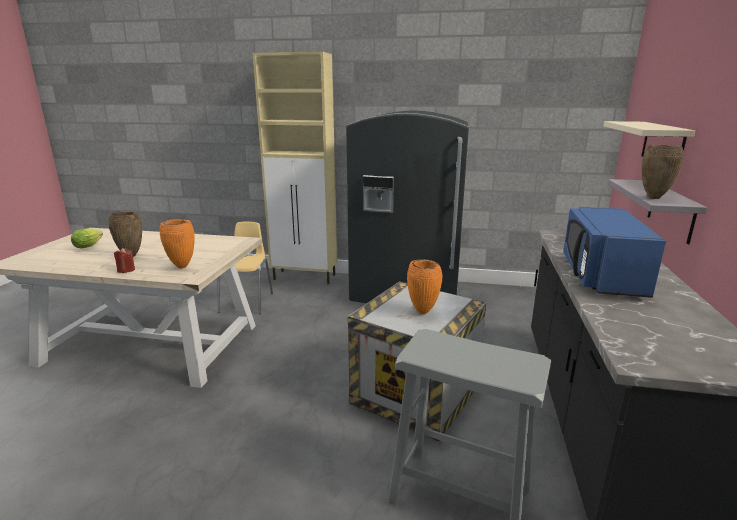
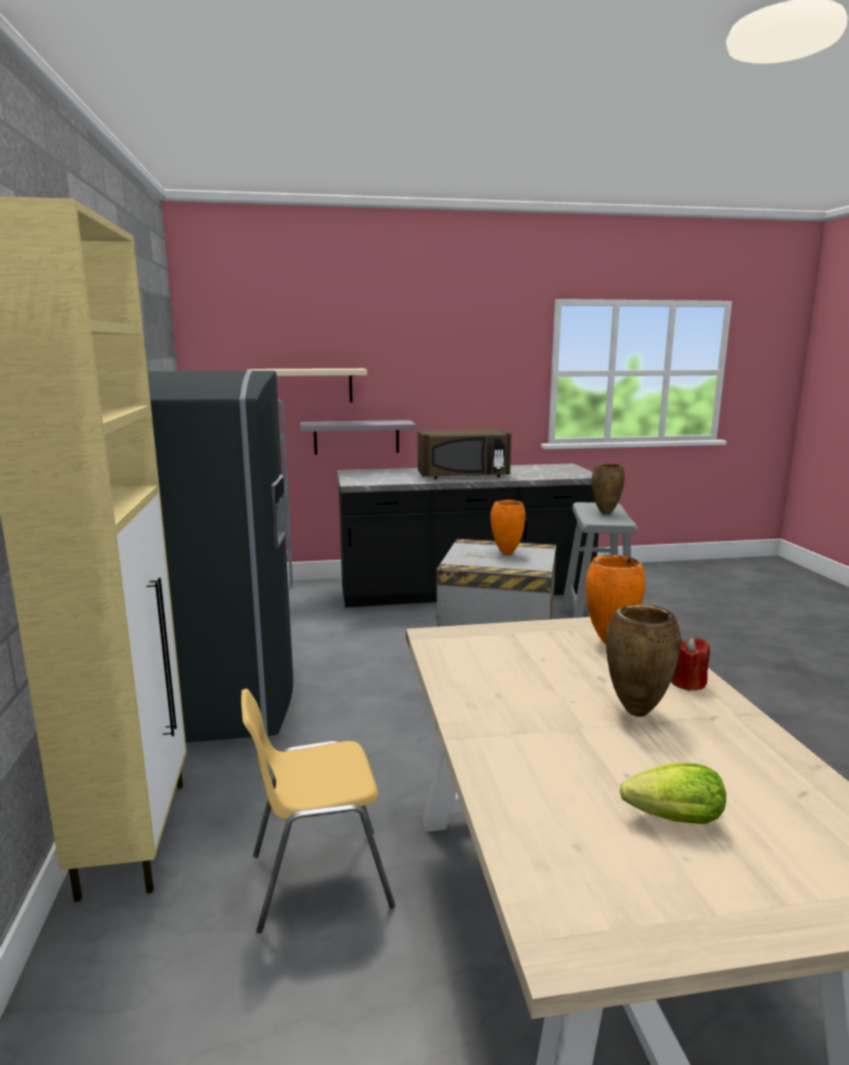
camera: 110 degrees left, 5 degrees down
(600, 276) = (464, 476): blue microwave -> brown microwave
(653, 198) = (389, 423): brown vase -> brown vase (605, 513)

